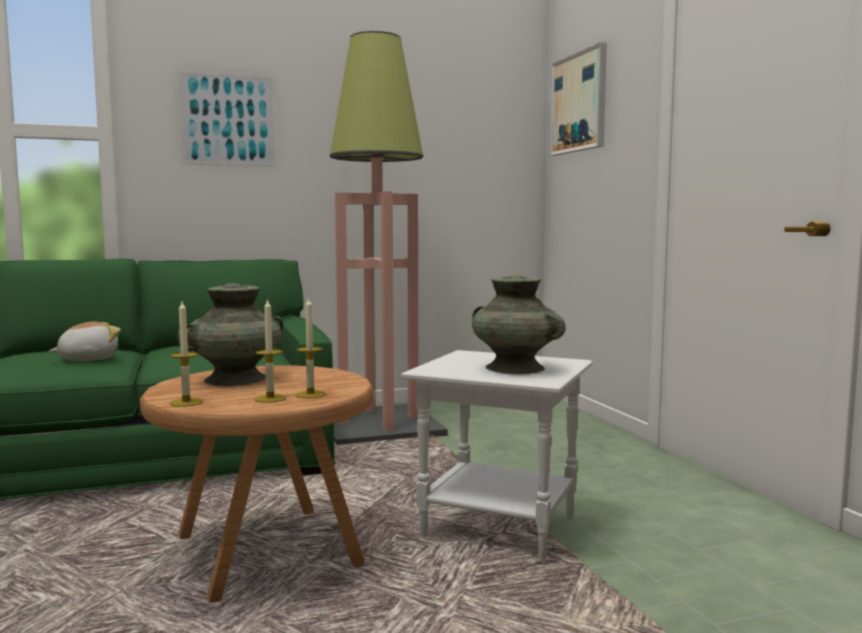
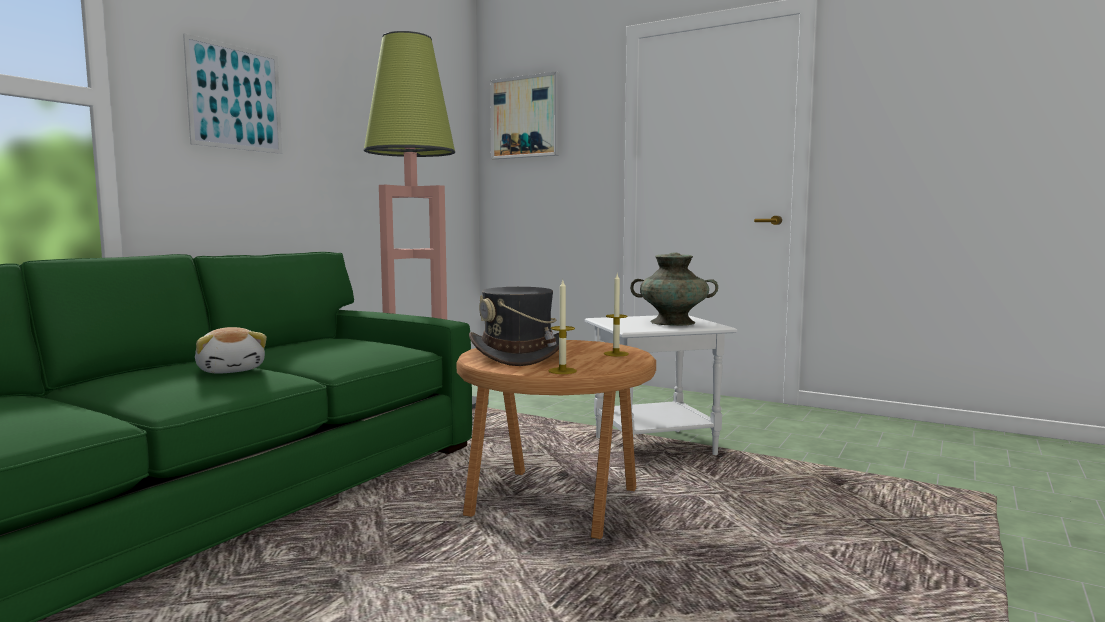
camera: 40 degrees left, 0 degrees up
(88, 359) = (232, 370): plush toy -> plush toy turned 135 degrees clockwise
(235, 379) = (518, 355): turquoise vase -> grey hat
(270, 398) = (604, 359): candle -> none

